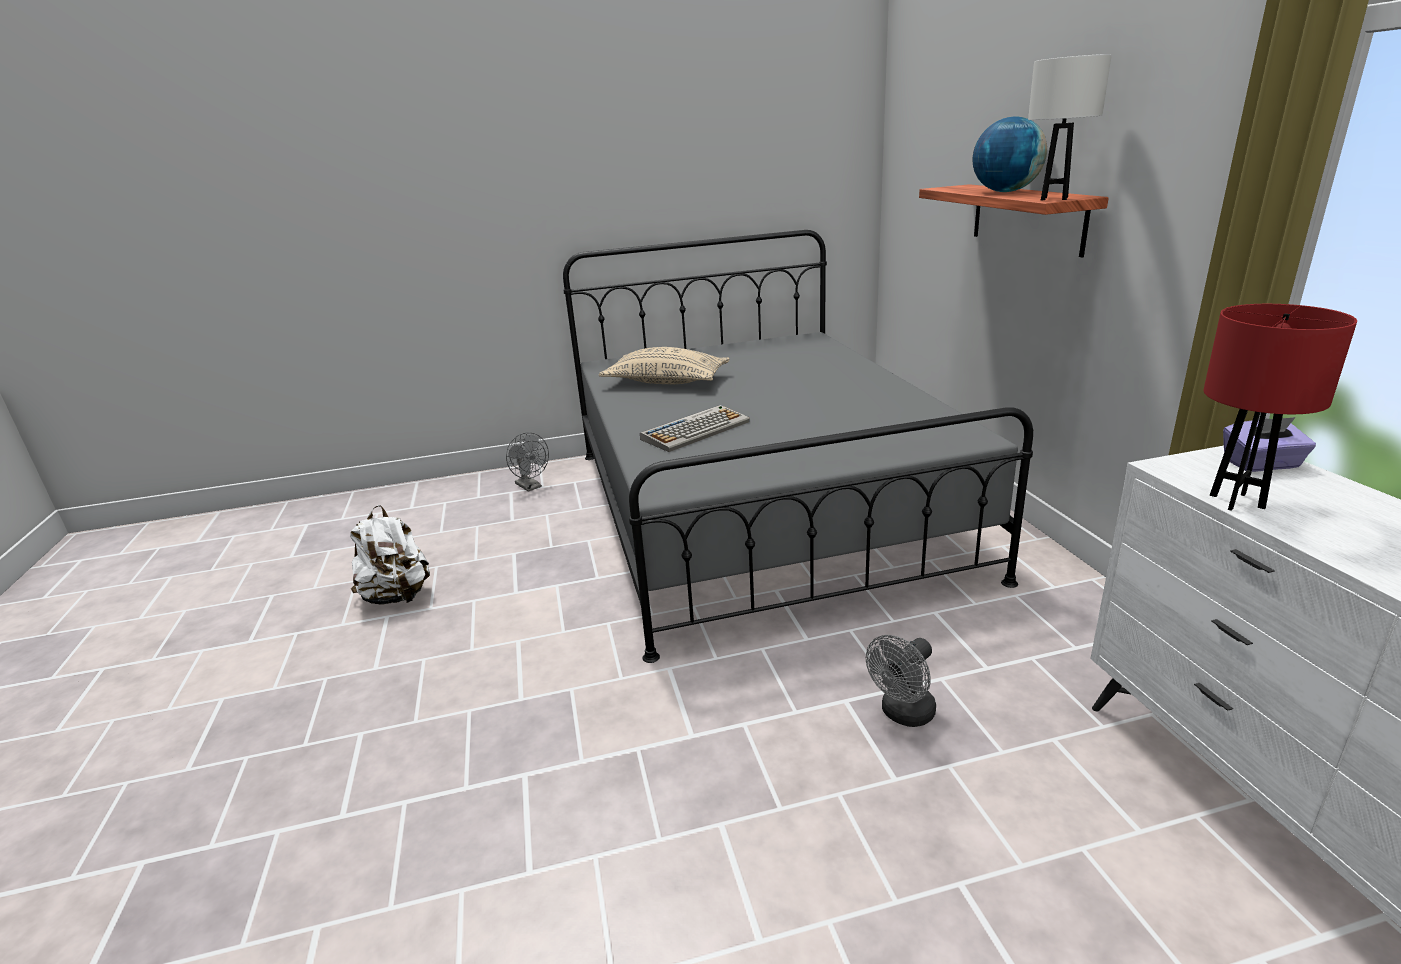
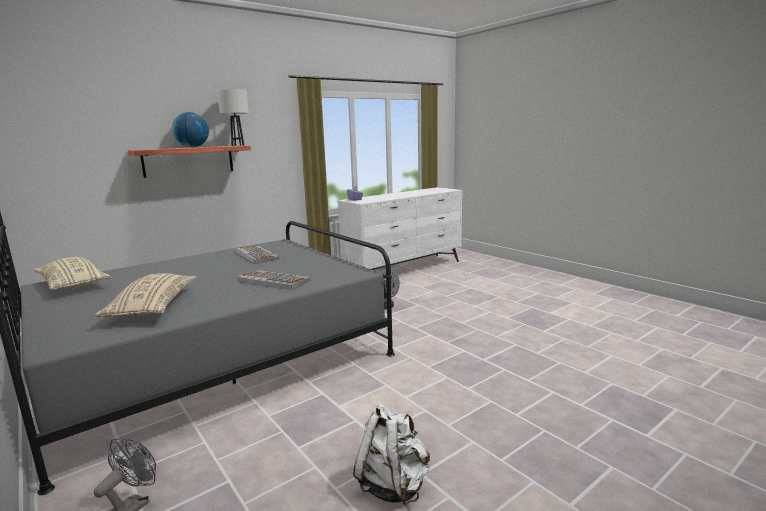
camera: 115 degrees left, 10 degrees down
(798, 347) = (73, 284): none -> beige pillow
(868, 420) = (256, 255): none -> keyboard
(1236, 501) = (379, 200): red table lamp -> none

